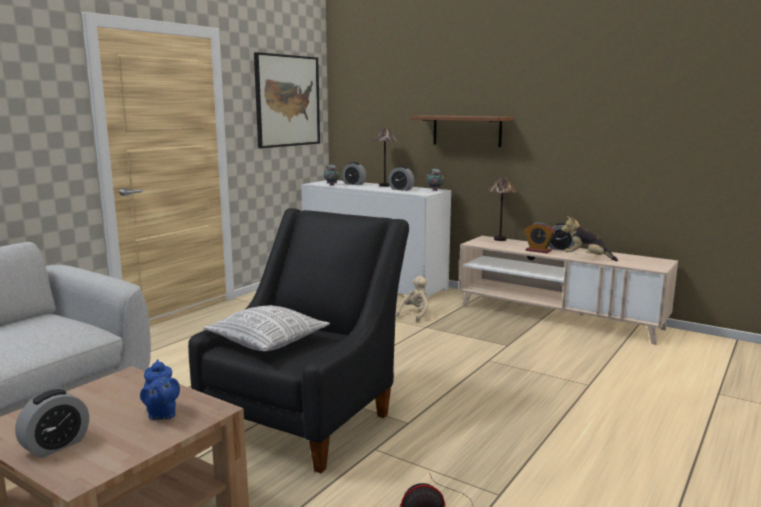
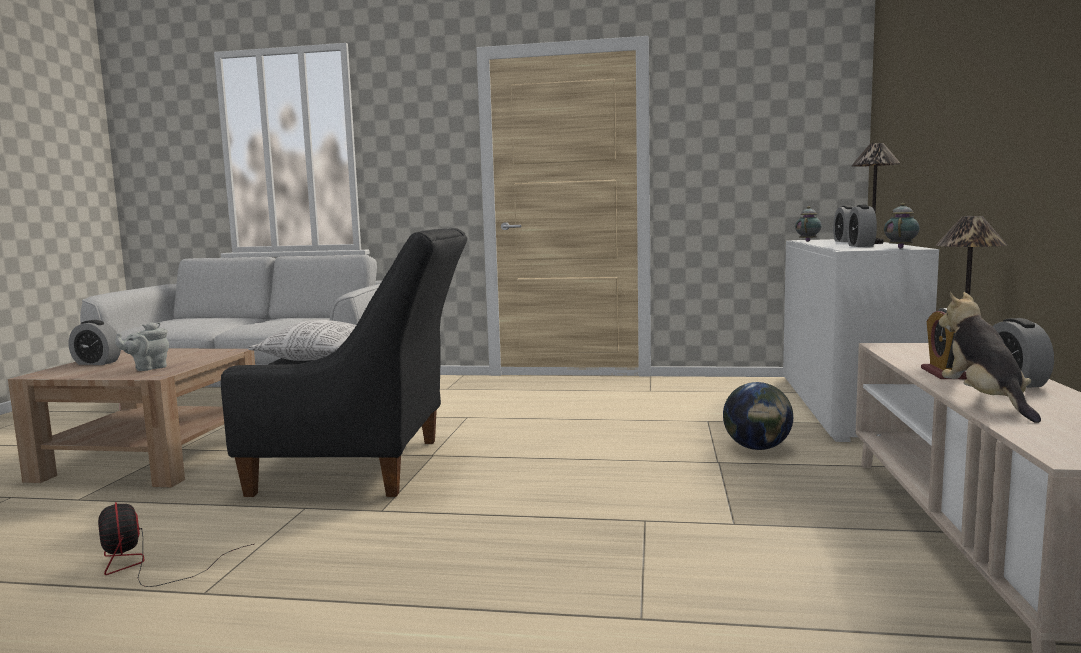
camera: 65 degrees right, 5 degrees down
(161, 414) = (148, 368): blue teapot -> grey teapot
(287, 101) = (771, 119): picture -> none
(415, 315) = (757, 448): beige plush toy -> globe
(467, 130) = (967, 128): brown shelf -> none

